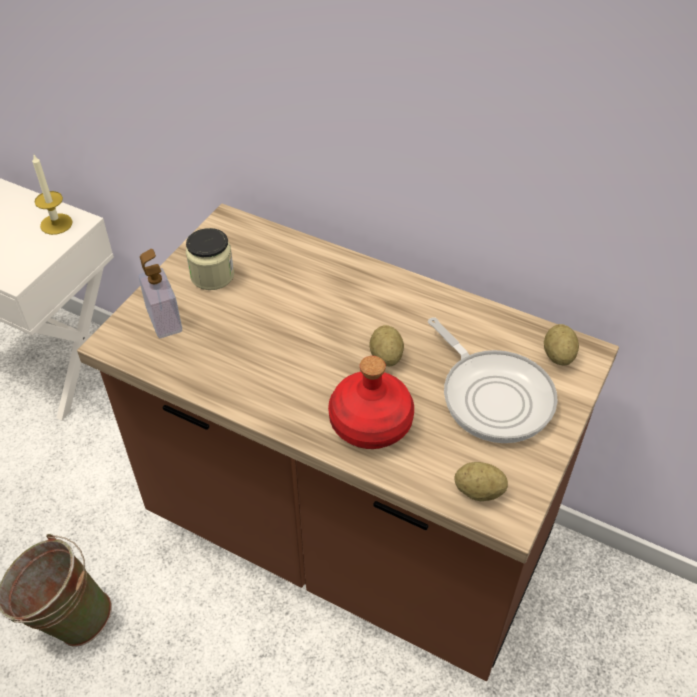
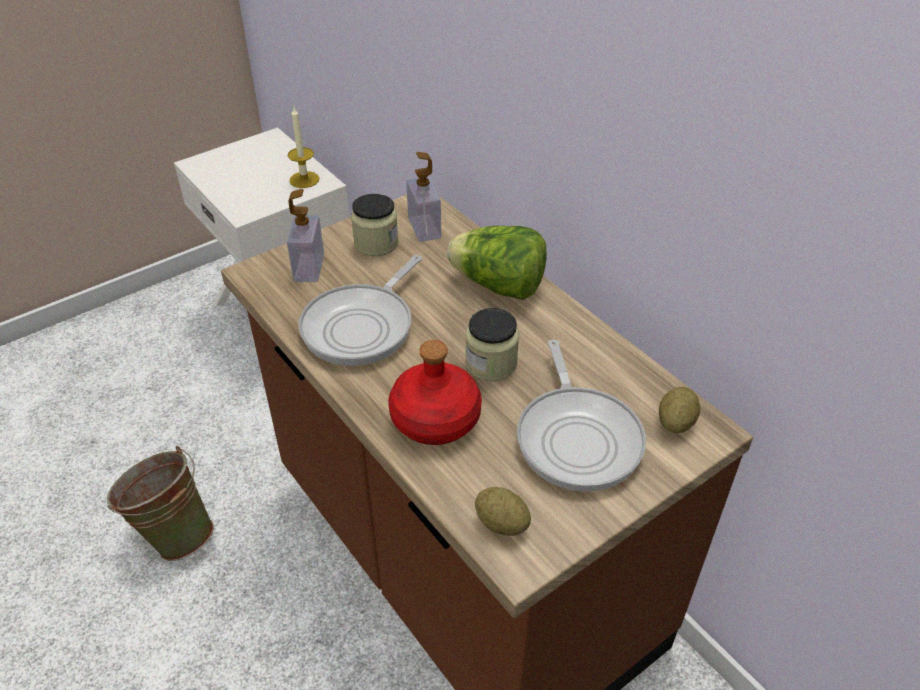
camera: 25 degrees right, 5 degrees down
(247, 246) = (424, 228): none -> soap dispenser
(252, 361) = (362, 326): none -> frying pan
(348, 282) = (498, 286): none -> lettuce
(386, 356) = (491, 364): potato -> jar

